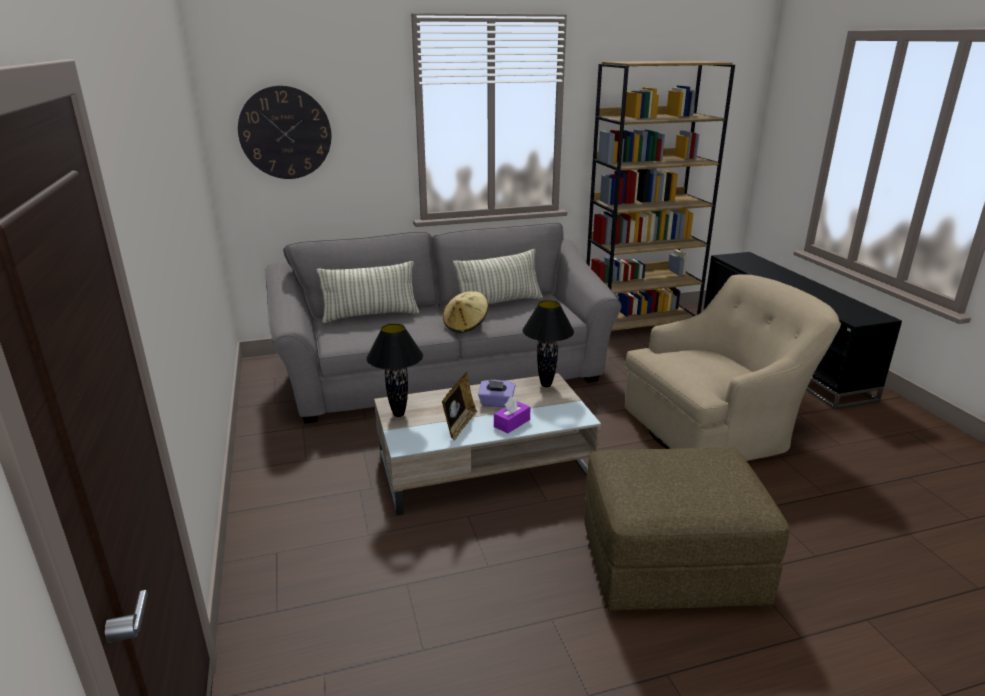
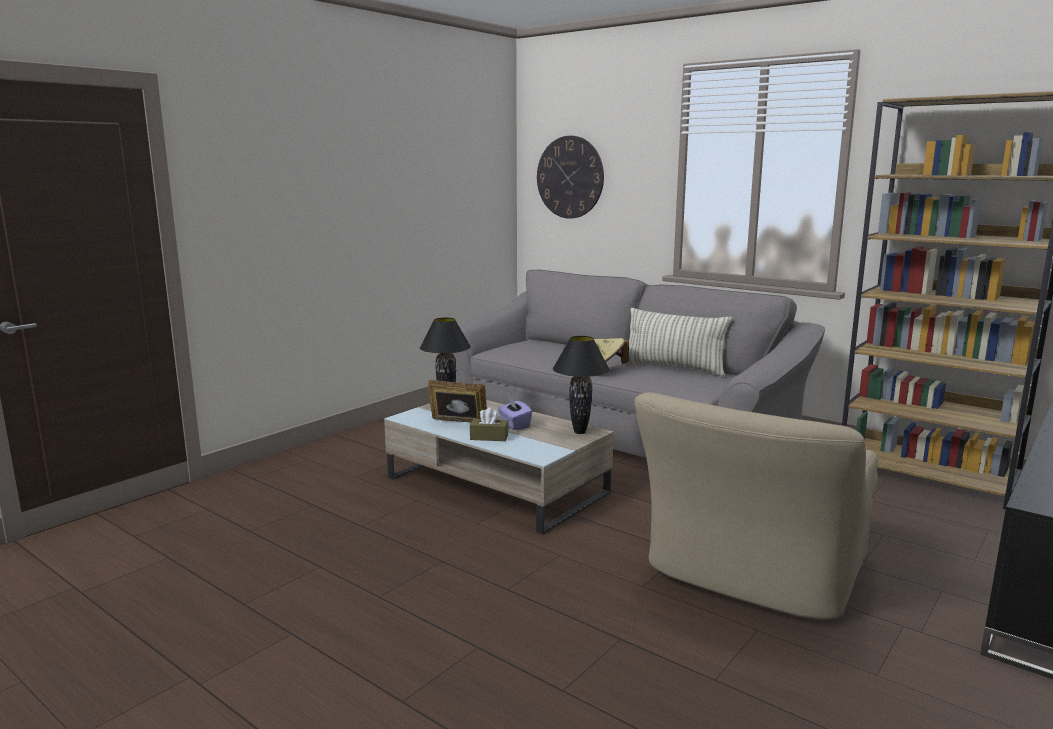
camera: 55 degrees right, 10 degrees down
(370, 315) = (559, 346): pillow -> none
(459, 425) = (457, 423): picture frame -> picture frame turned 150 degrees counterclockwise
(512, 423) = (489, 437): purple tissue box -> brown tissue box
(671, 564) = (447, 602): brown ottoman -> none
(716, 428) = (751, 574): beige armchair -> beige armchair turned 90 degrees clockwise

